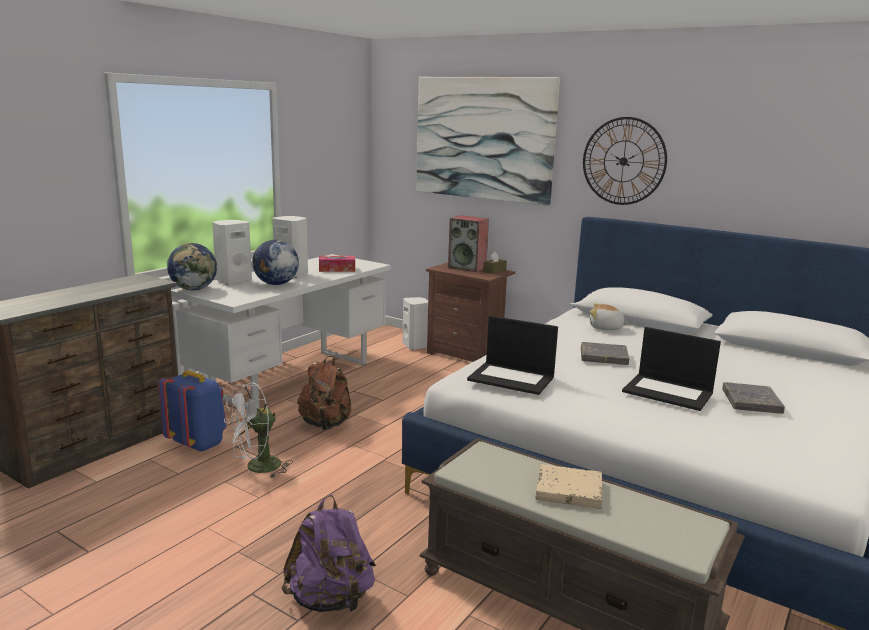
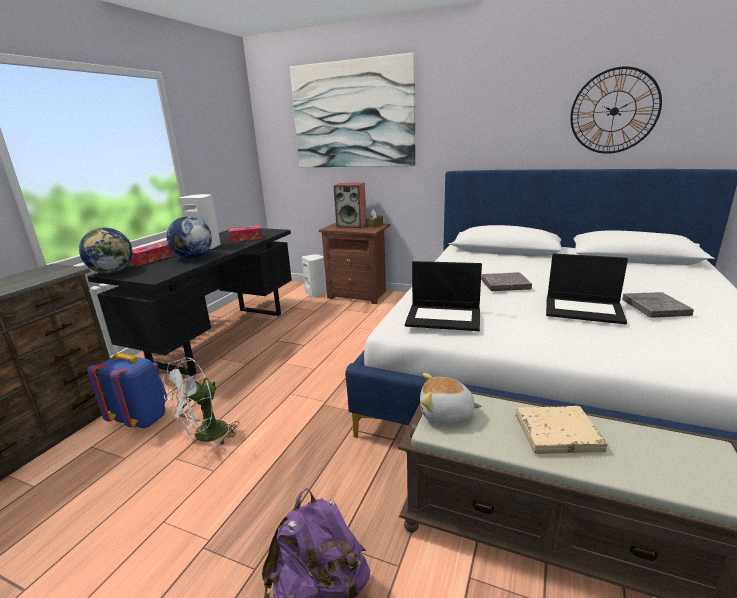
camera: 10 degrees left, 5 degrees up
(233, 280) = (151, 259): white speaker -> tissue box
(293, 378) = (221, 337): white desk -> black desk
(326, 424) = (261, 377): brown backpack -> none
(606, 328) = (485, 260): plush toy -> plush toy (446, 414)
(623, 161) = (475, 121): wall clock -> wall clock (614, 111)

